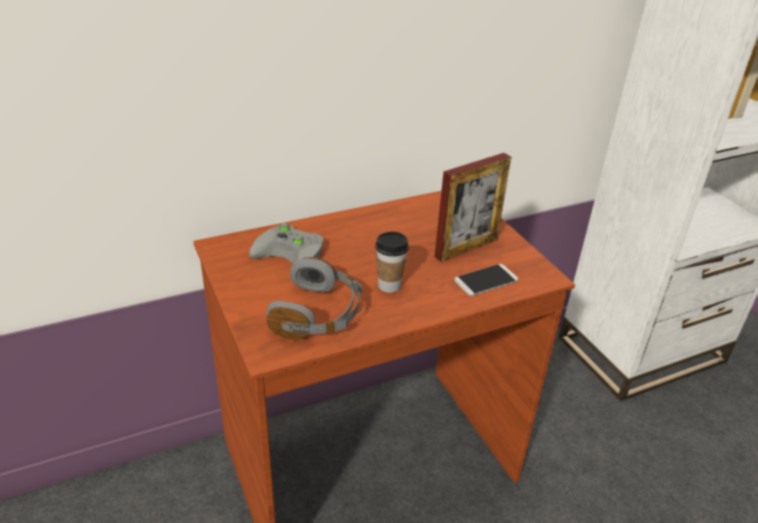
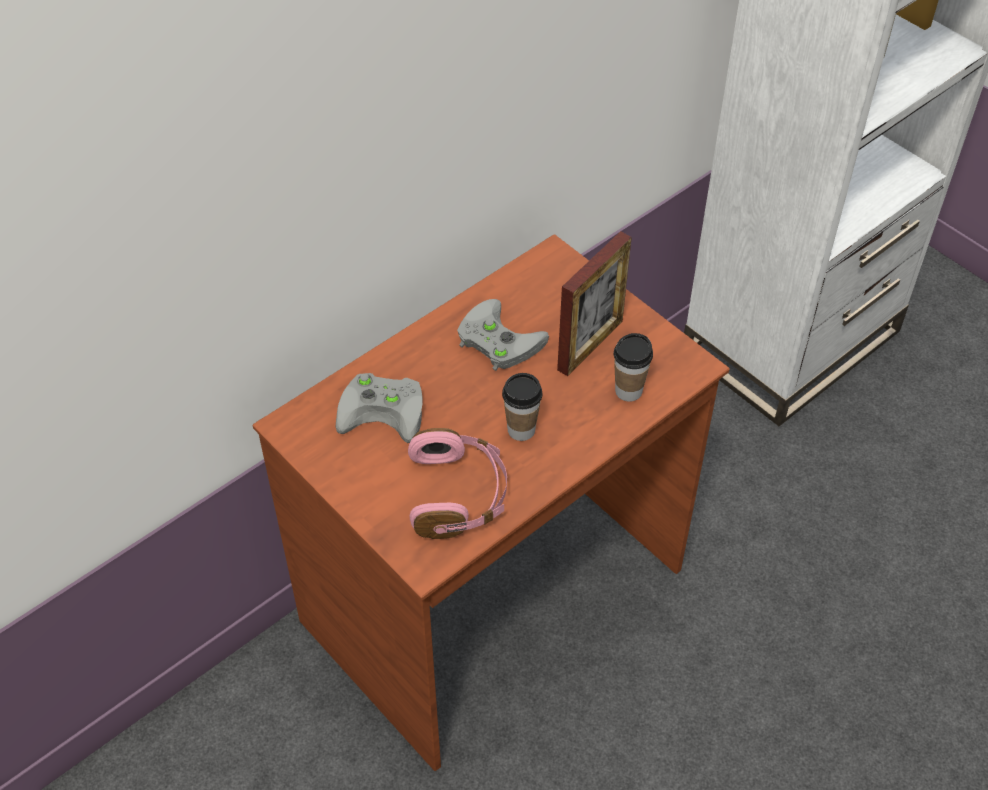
camera: 15 degrees left, 15 degrees up
(318, 314) = (458, 495): grey headphones -> pink headphones
(395, 231) = (495, 340): none -> grey game controller
(486, 280) = (628, 391): phone -> cup

